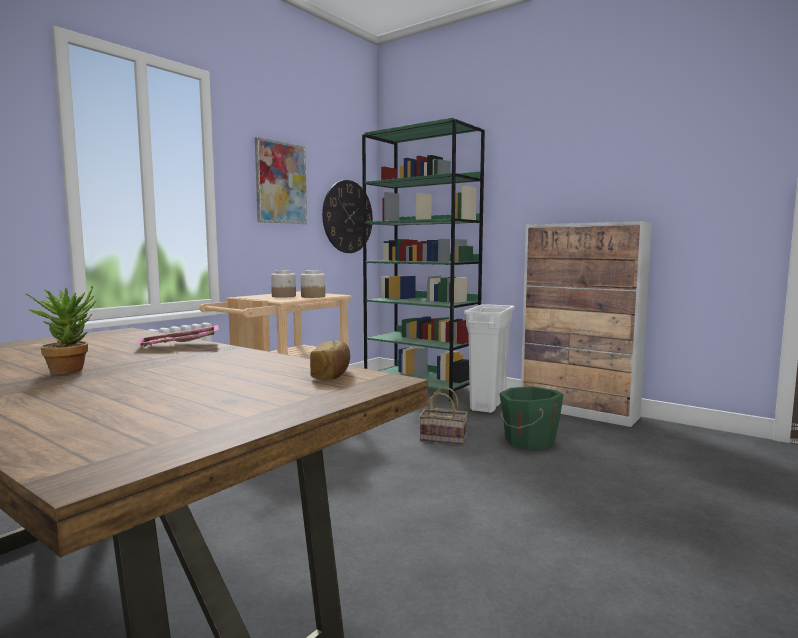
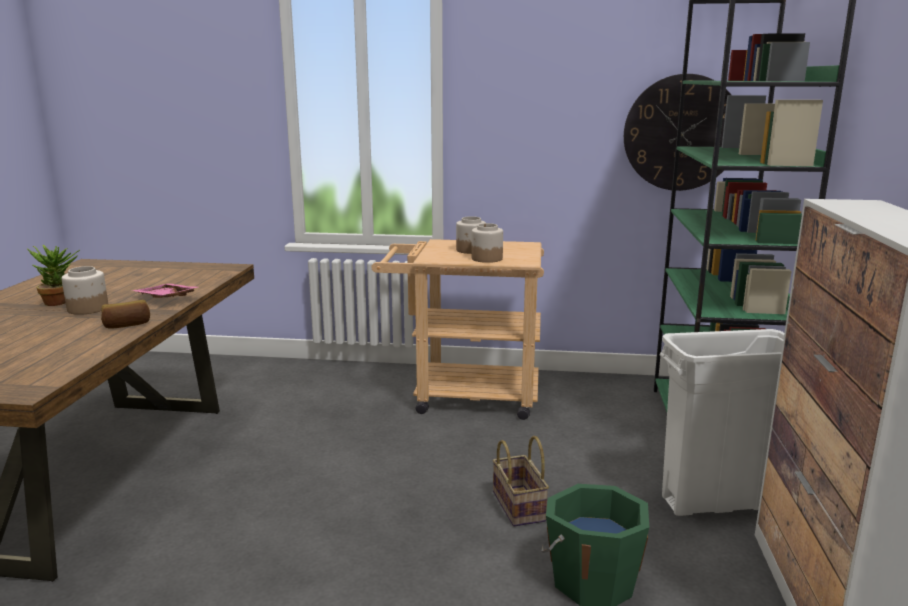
camera: 60 degrees right, 10 degrees up
(137, 363) = (87, 309): none -> jar
(281, 183) = (547, 91): picture -> none
(332, 374) = (49, 369): bread -> bread (127, 325)

